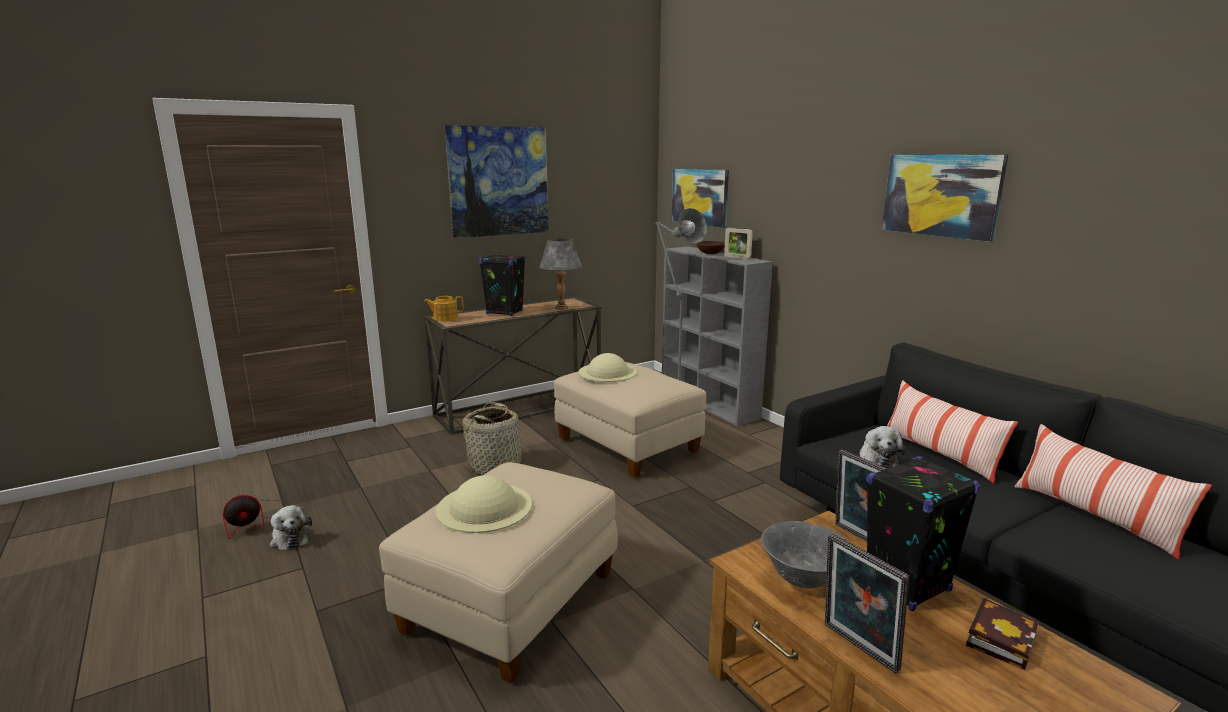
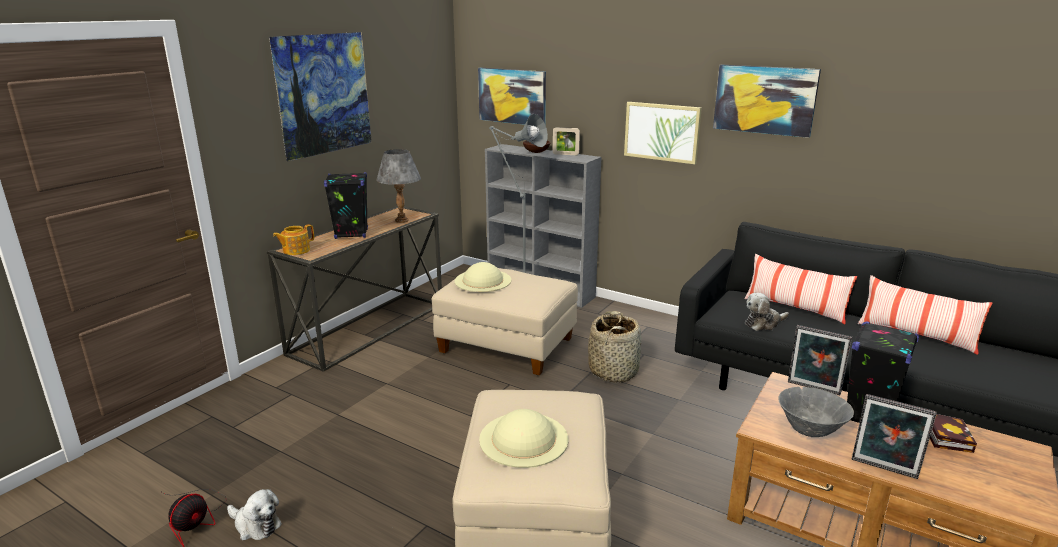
camera: 25 degrees left, 5 degrees up
(495, 466) = (402, 395): basket -> basket (613, 371)
(831, 234) = (662, 132): none -> picture
(876, 461) = (763, 323): plush toy -> plush toy turned 90 degrees clockwise

